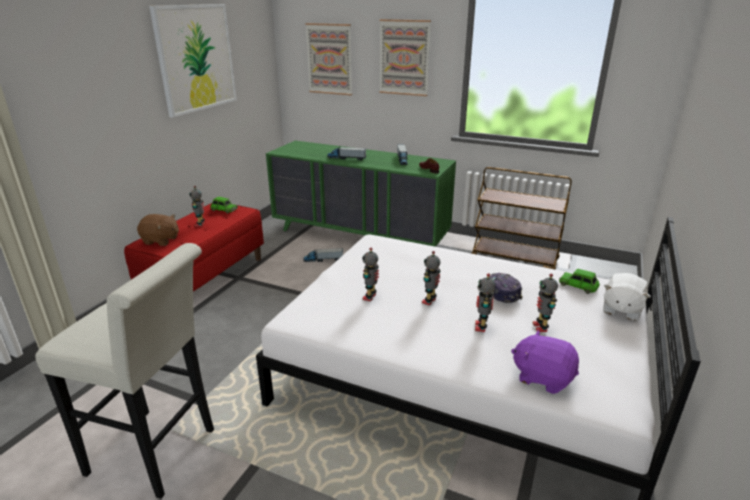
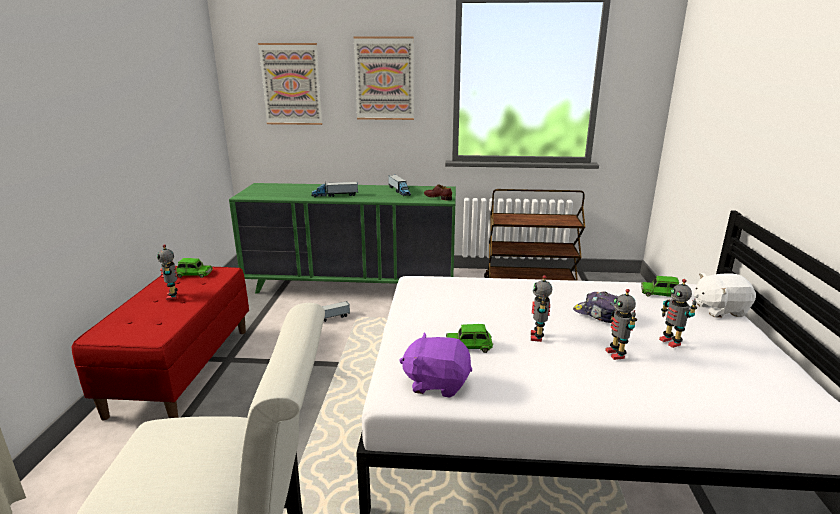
camera: 20 degrees left, 5 degrees down
(161, 240) = (126, 325): brown plush toy -> none
(196, 58) = (138, 80): picture -> none
(370, 297) = (469, 345): toy robot -> green toy car
(543, 377) = (724, 394): purple plush toy -> purple plush toy (437, 383)
(621, 309) = (719, 309): white plush toy -> white plush toy turned 75 degrees clockwise

